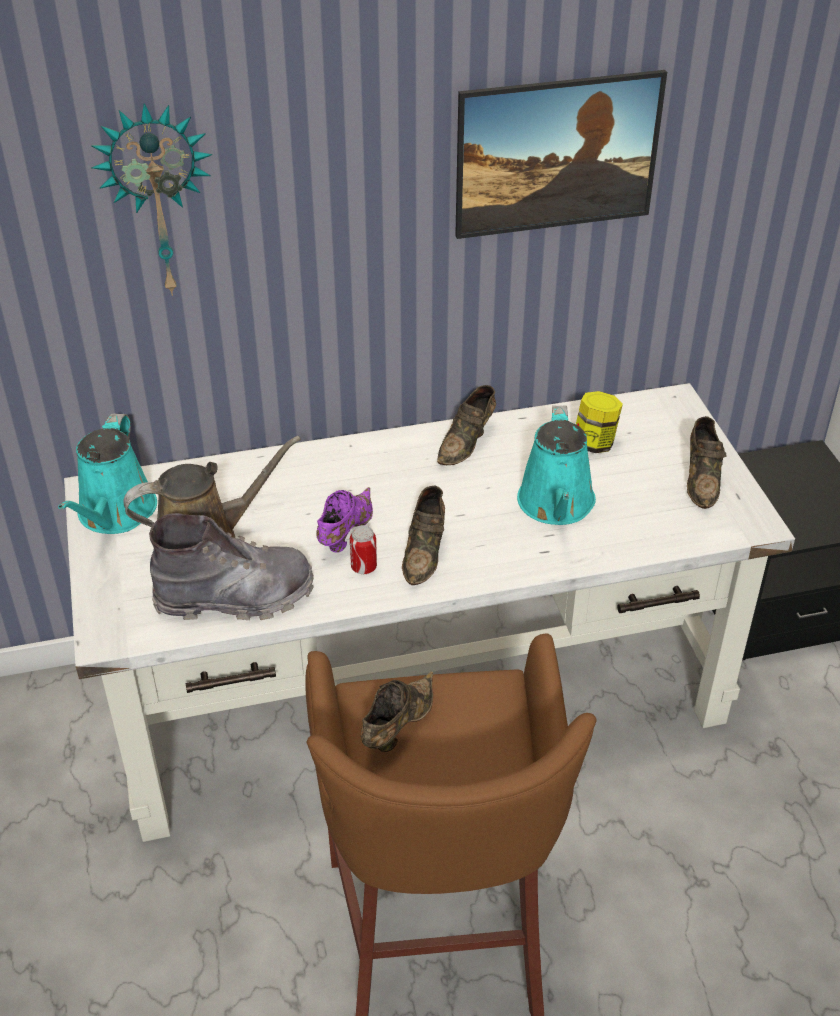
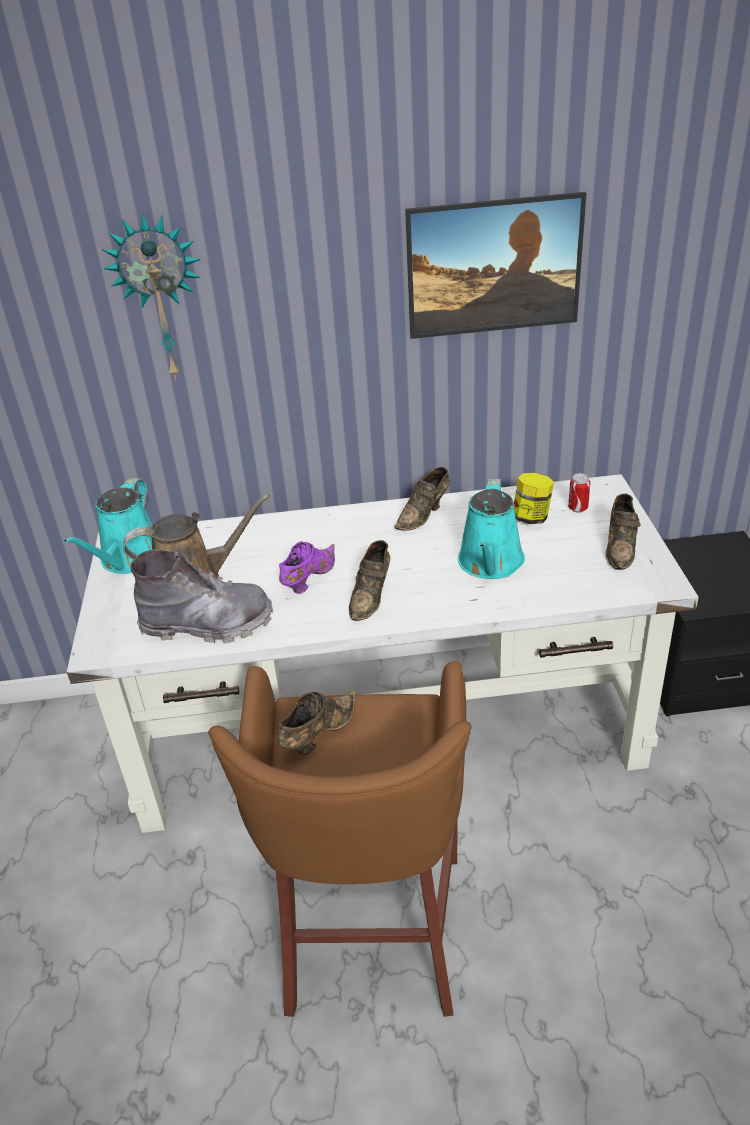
camera: 10 degrees right, 5 degrees down
(364, 567) = (318, 606): can -> can (578, 508)

